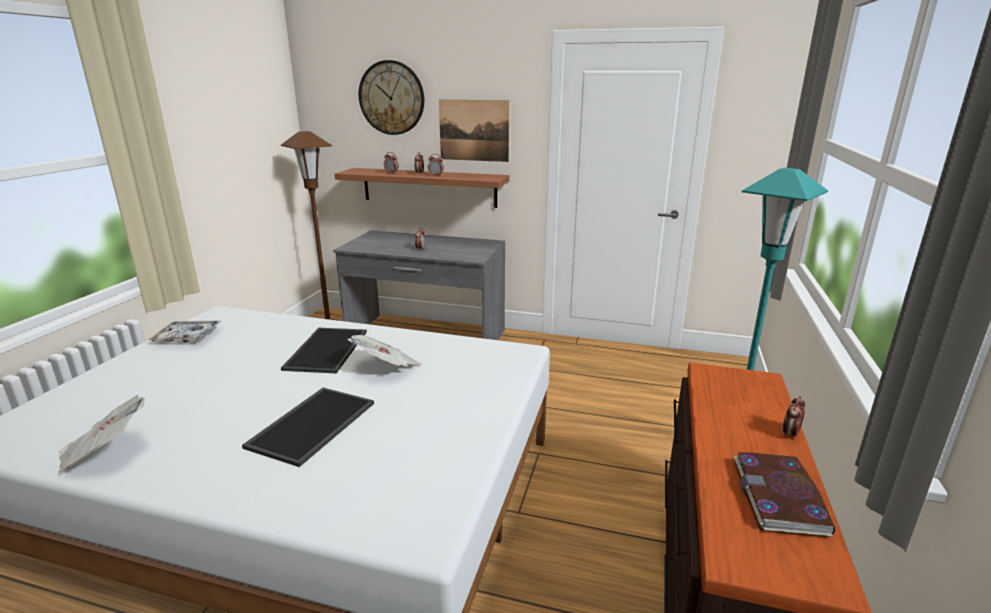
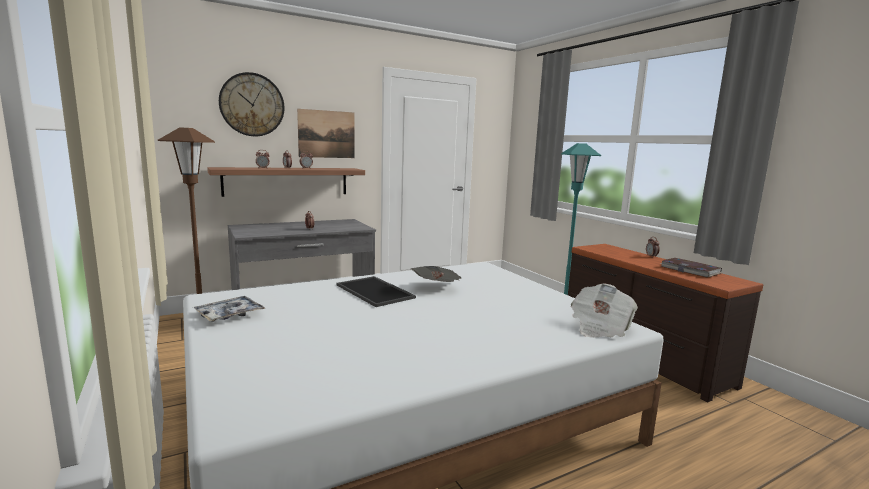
camera: 45 degrees left, 10 degrees down
(105, 451) = (383, 377): newspaper -> newspaper (599, 327)
(311, 423) = (470, 318): tray -> none

